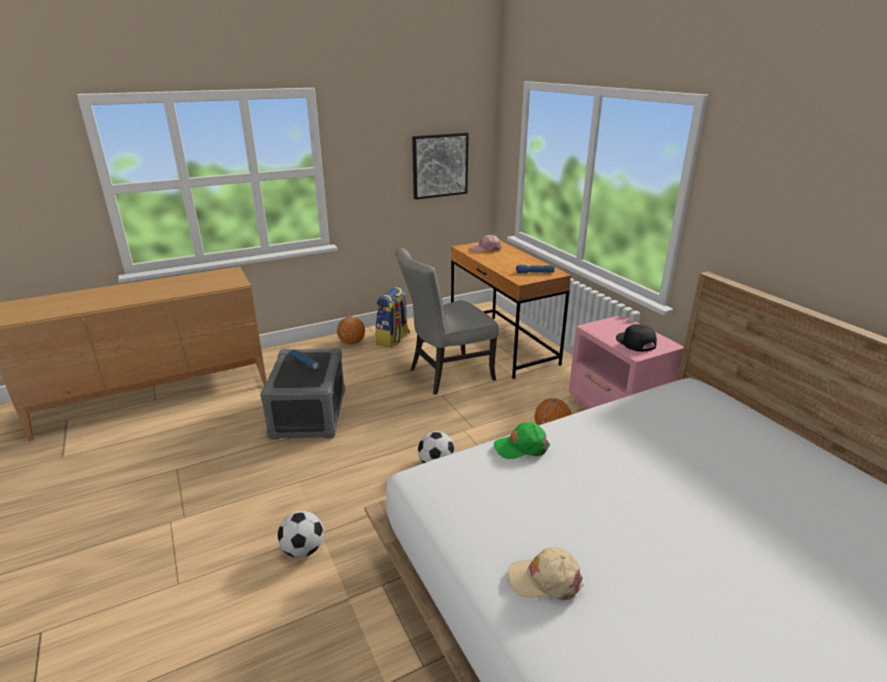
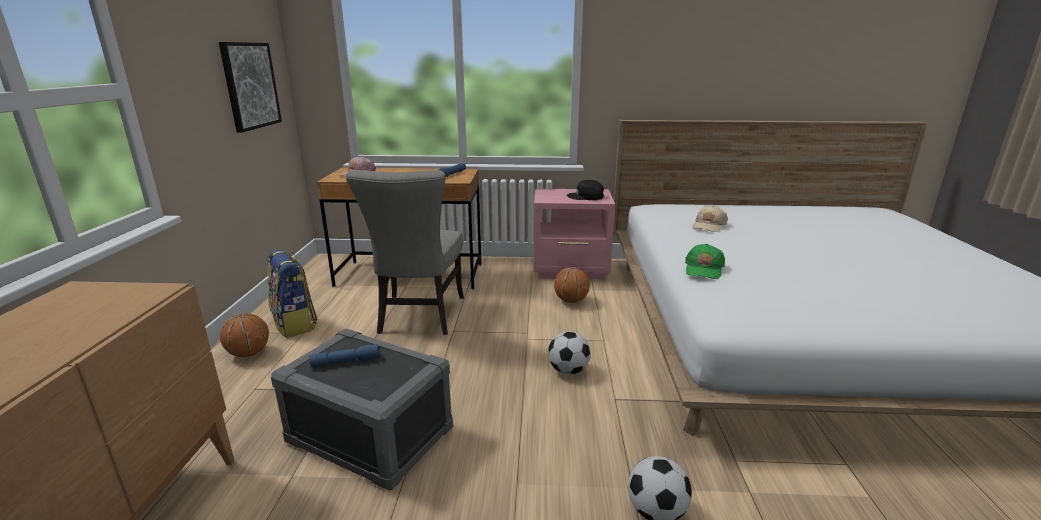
camera: 60 degrees left, 5 degrees down
(545, 579) = (885, 304): beige cap -> beige cap (709, 225)

